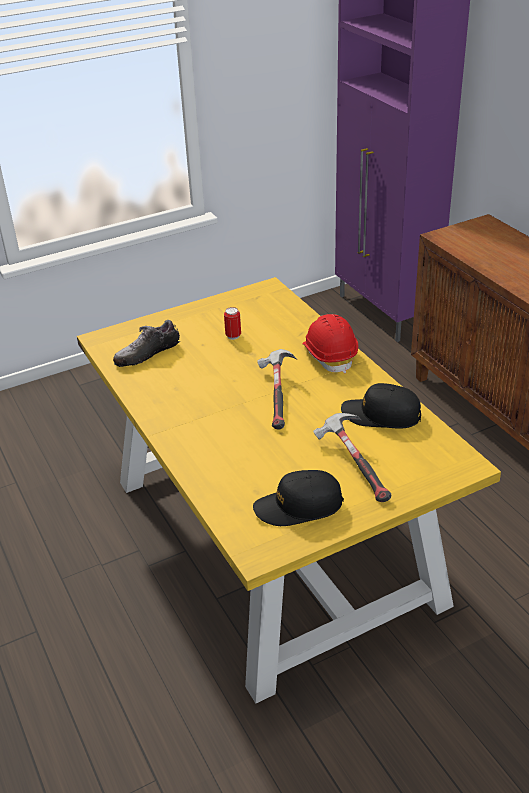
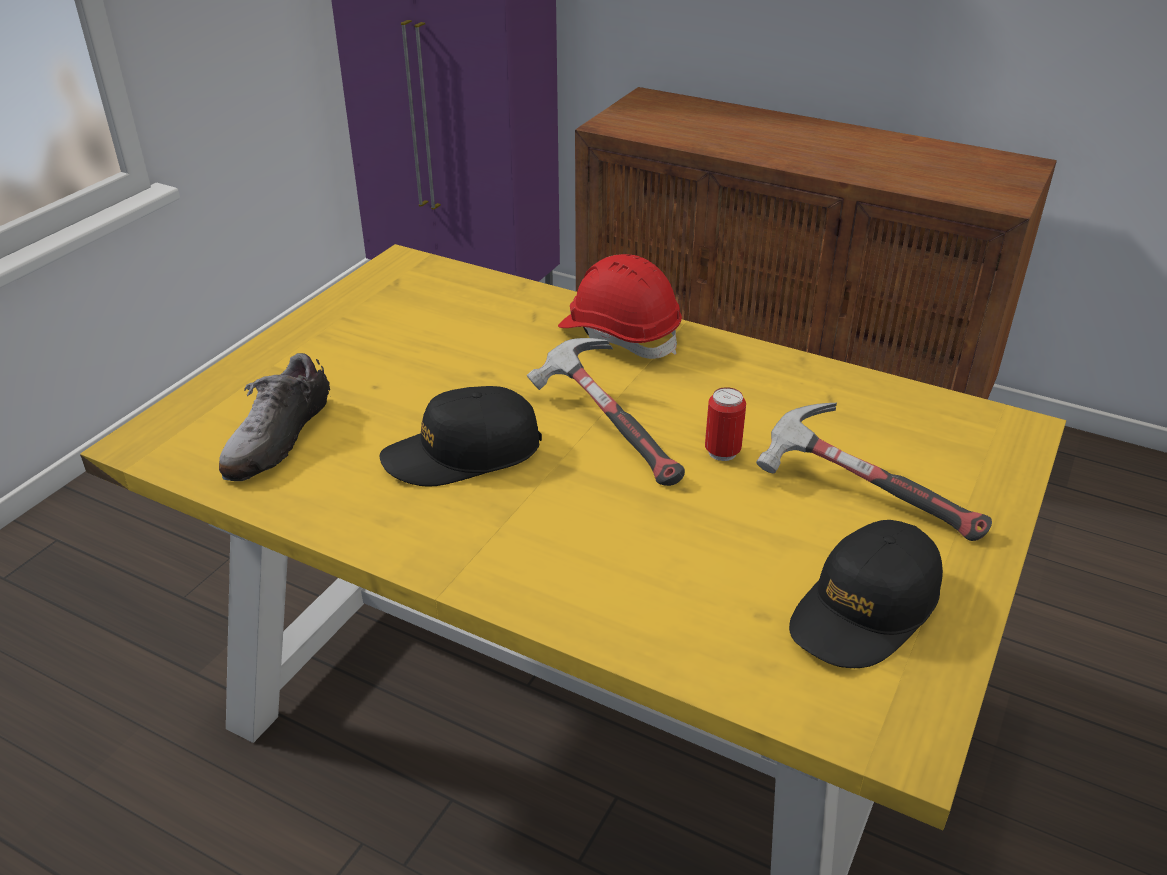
camera: 35 degrees left, 0 degrees up
(233, 336) = (419, 355): can -> can (722, 452)
(381, 415) = (806, 399): black cap -> black cap (462, 453)

